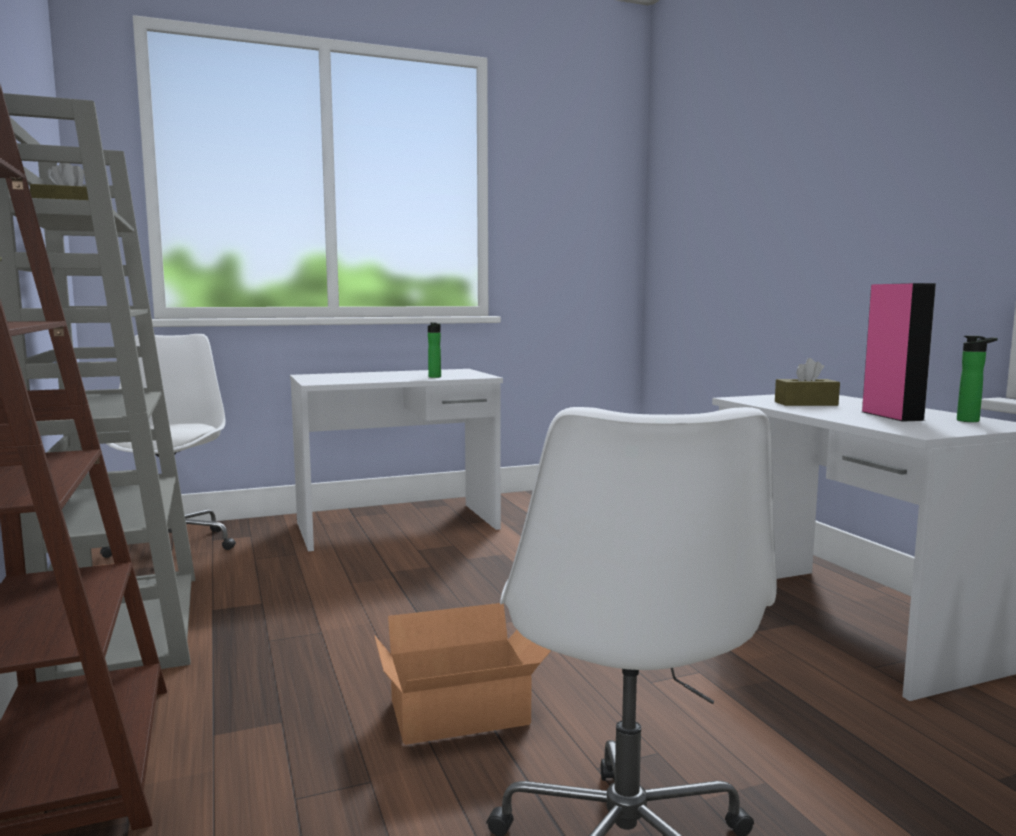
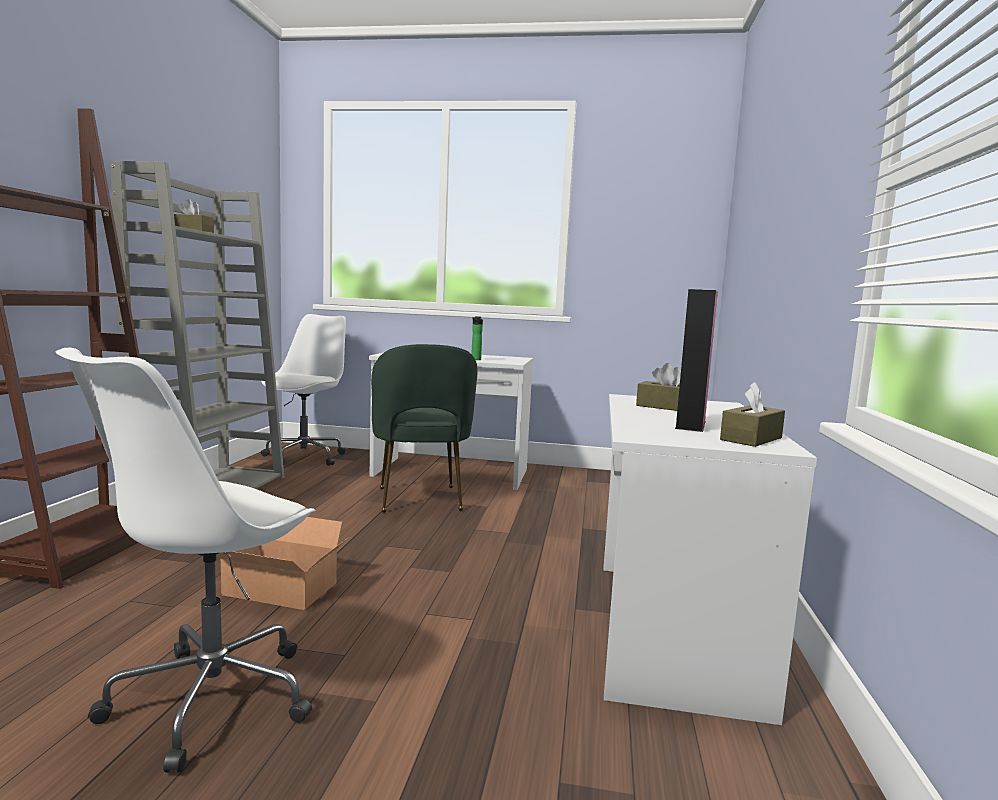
camera: 30 degrees right, 0 degrees up
(425, 567) = (419, 502): none -> green chair
(971, 421) = (751, 439): bottle -> brown tissue box

